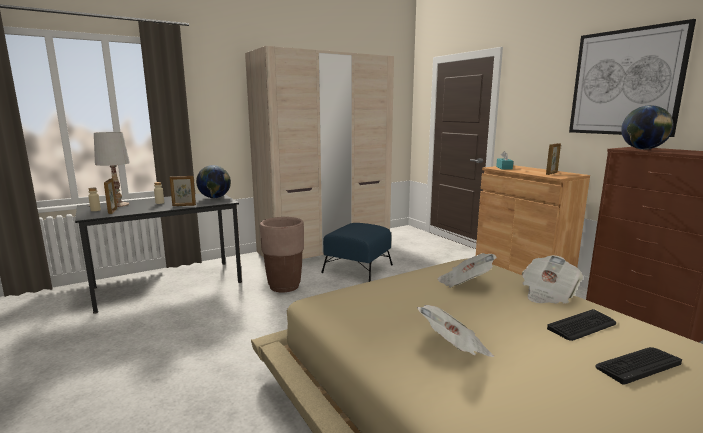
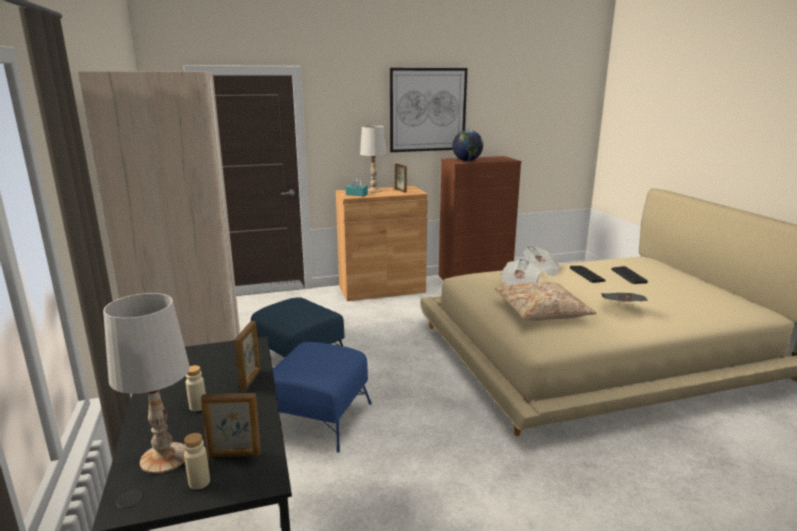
camera: 75 degrees left, 5 degrees up
(215, 198) = (209, 354): globe -> none
(284, 286) = (318, 418): brown planter -> blue ottoman
(399, 296) = (541, 311): none -> beige pillow
(532, 169) = (373, 190): none -> white table lamp

